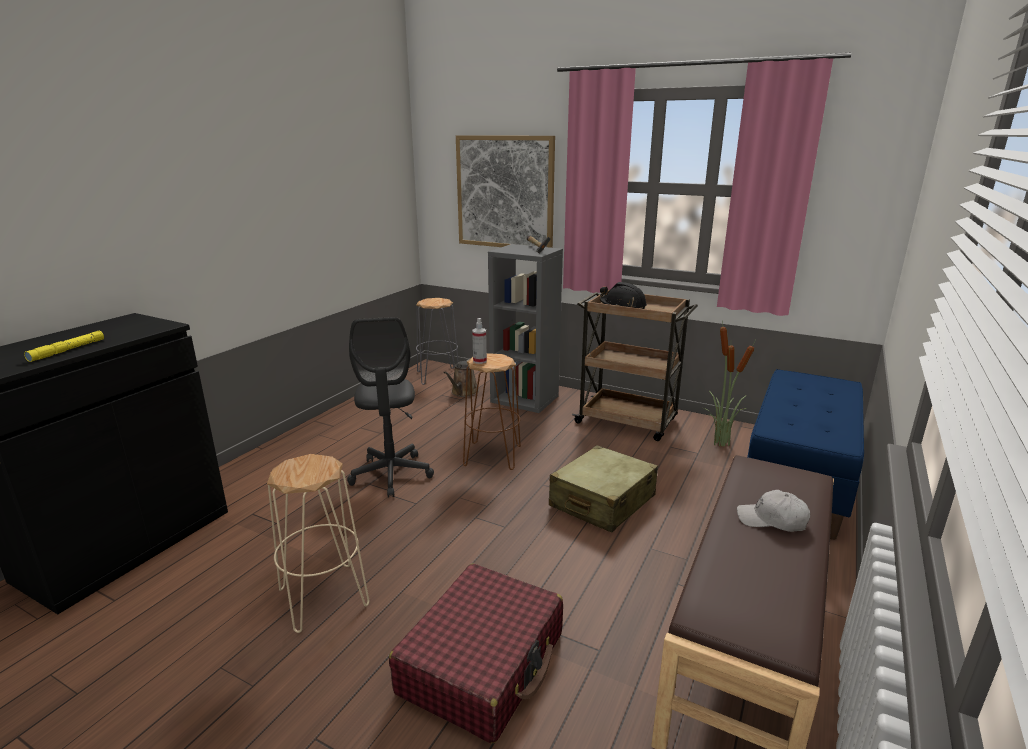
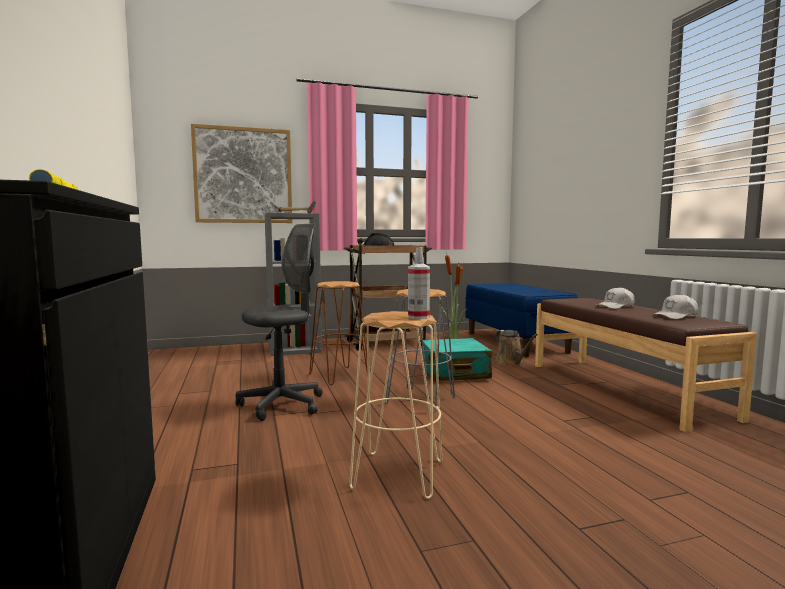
camera: 45 degrees left, 15 degrees down
(391, 474) = (282, 405): grey office chair -> grey office chair turned 75 degrees counterclockwise
(438, 376) = (187, 354): grey stool -> grey stool (421, 400)
(463, 392) = (234, 356): brown watering can -> brown watering can (511, 363)
(480, 361) = (331, 283): spray bottle -> spray bottle (418, 317)
(483, 663) = (564, 447): red suitcase -> none
(602, 502) = (454, 372): beige suitcase -> turquoise suitcase
(770, 589) = (675, 316): none -> white cap

